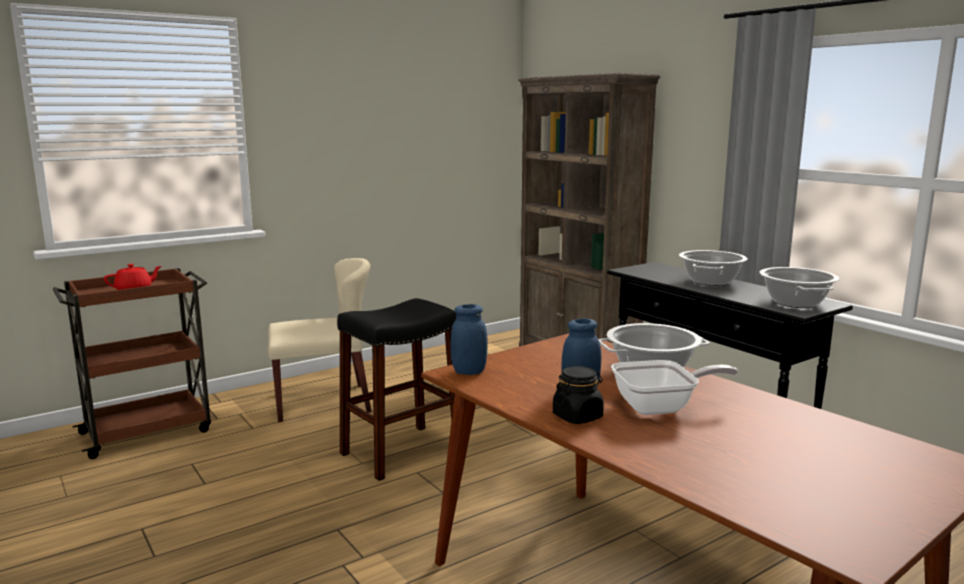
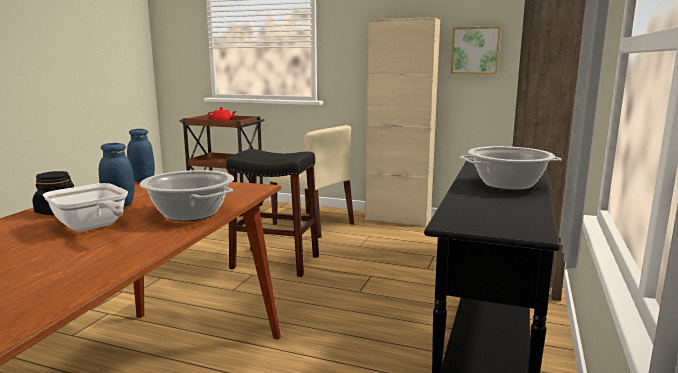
camera: 55 degrees right, 0 degrees up
(388, 364) = (398, 219): none -> beige cabinet
(441, 151) = (475, 50): none -> picture
(795, 303) = (493, 218): cooking pot -> none

